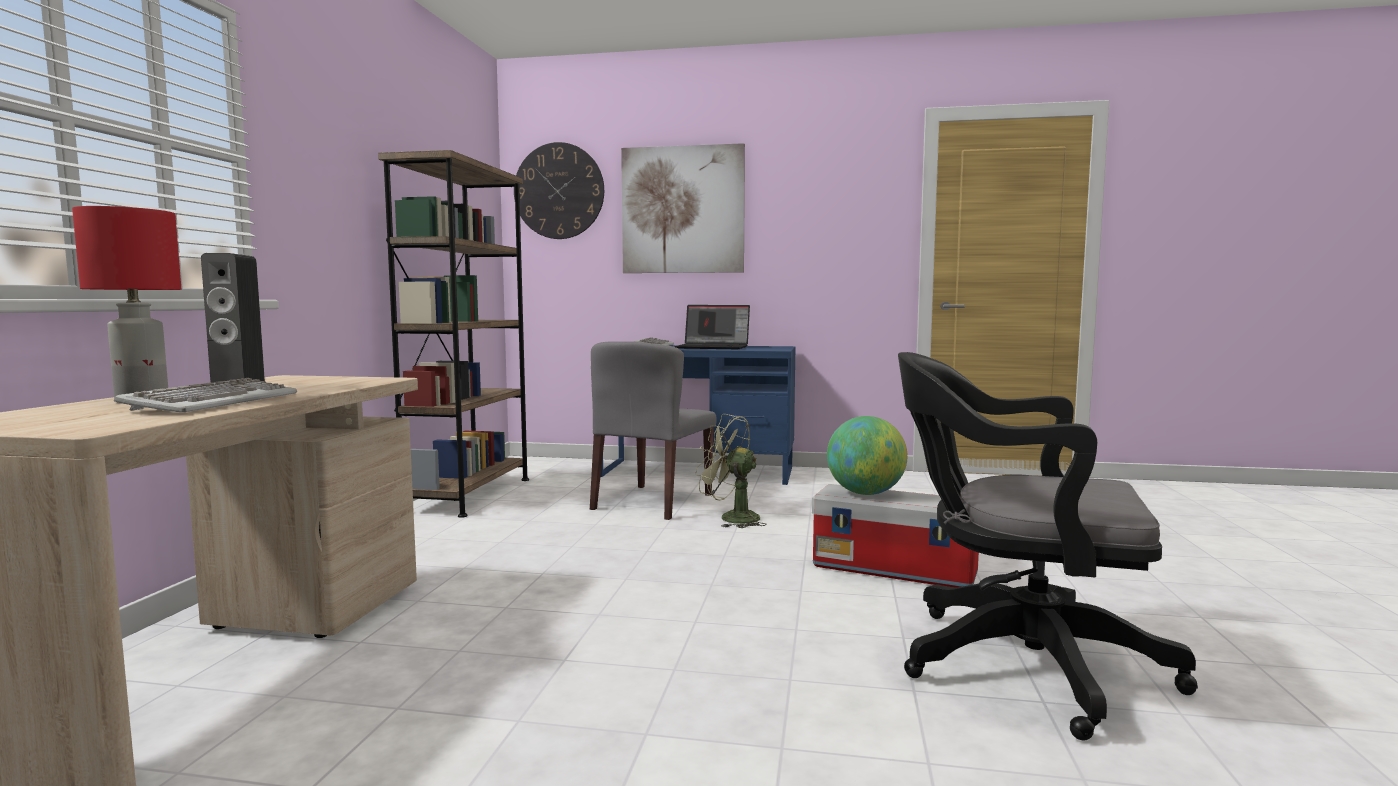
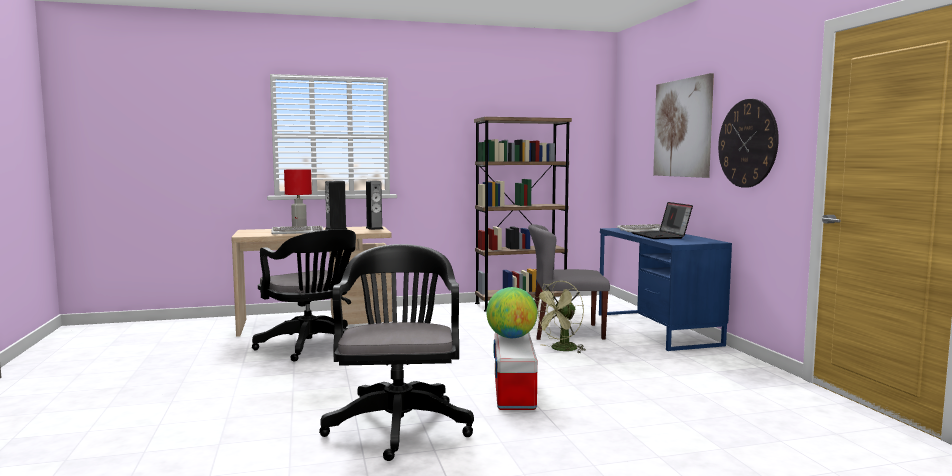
camera: 65 degrees right, 0 degrees up
(313, 378) = (374, 228): none -> speaker
(452, 688) = (311, 347): none -> black office chair
(559, 191) = (634, 117): wall clock -> wall clock (747, 143)
(731, 518) = (561, 349): green fan -> green fan turned 135 degrees counterclockwise

